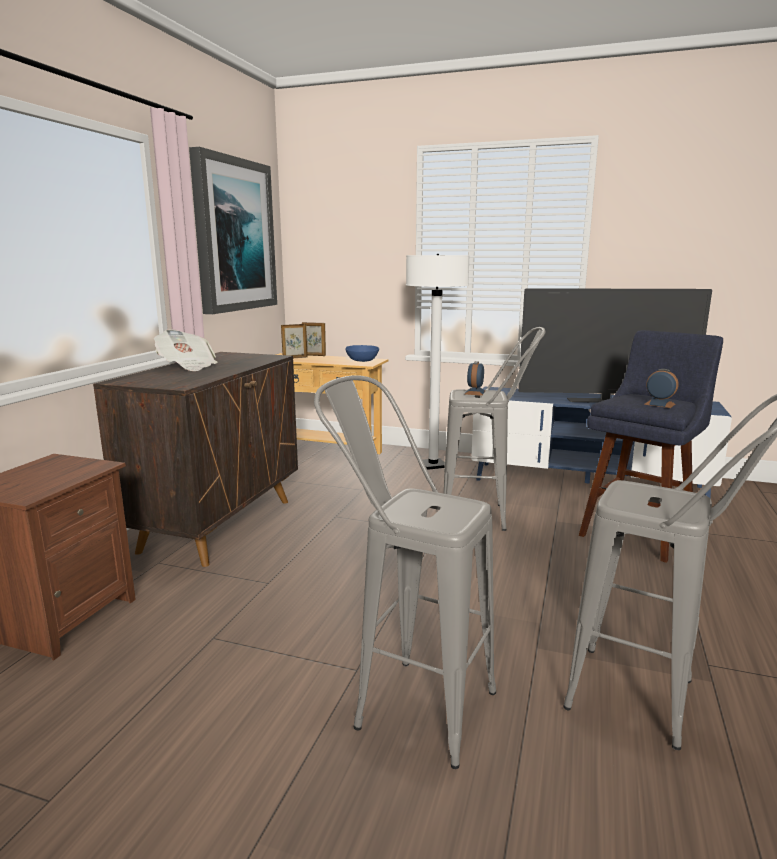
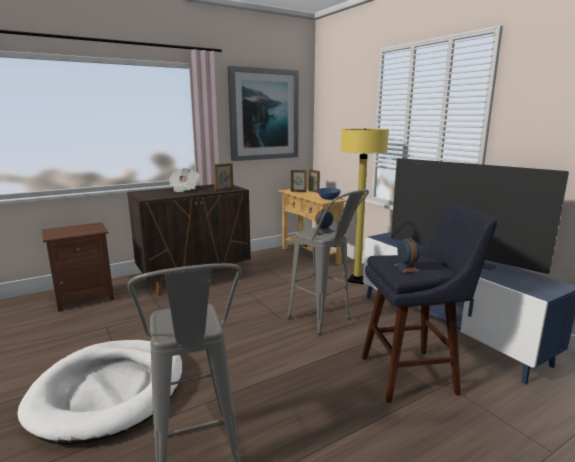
camera: 40 degrees right, 0 degrees up
(257, 359) = (224, 189): none -> picture frame
(406, 702) = (110, 391): grey stool -> white dog bed
(433, 465) = (357, 280): white floor lamp -> yellow floor lamp

